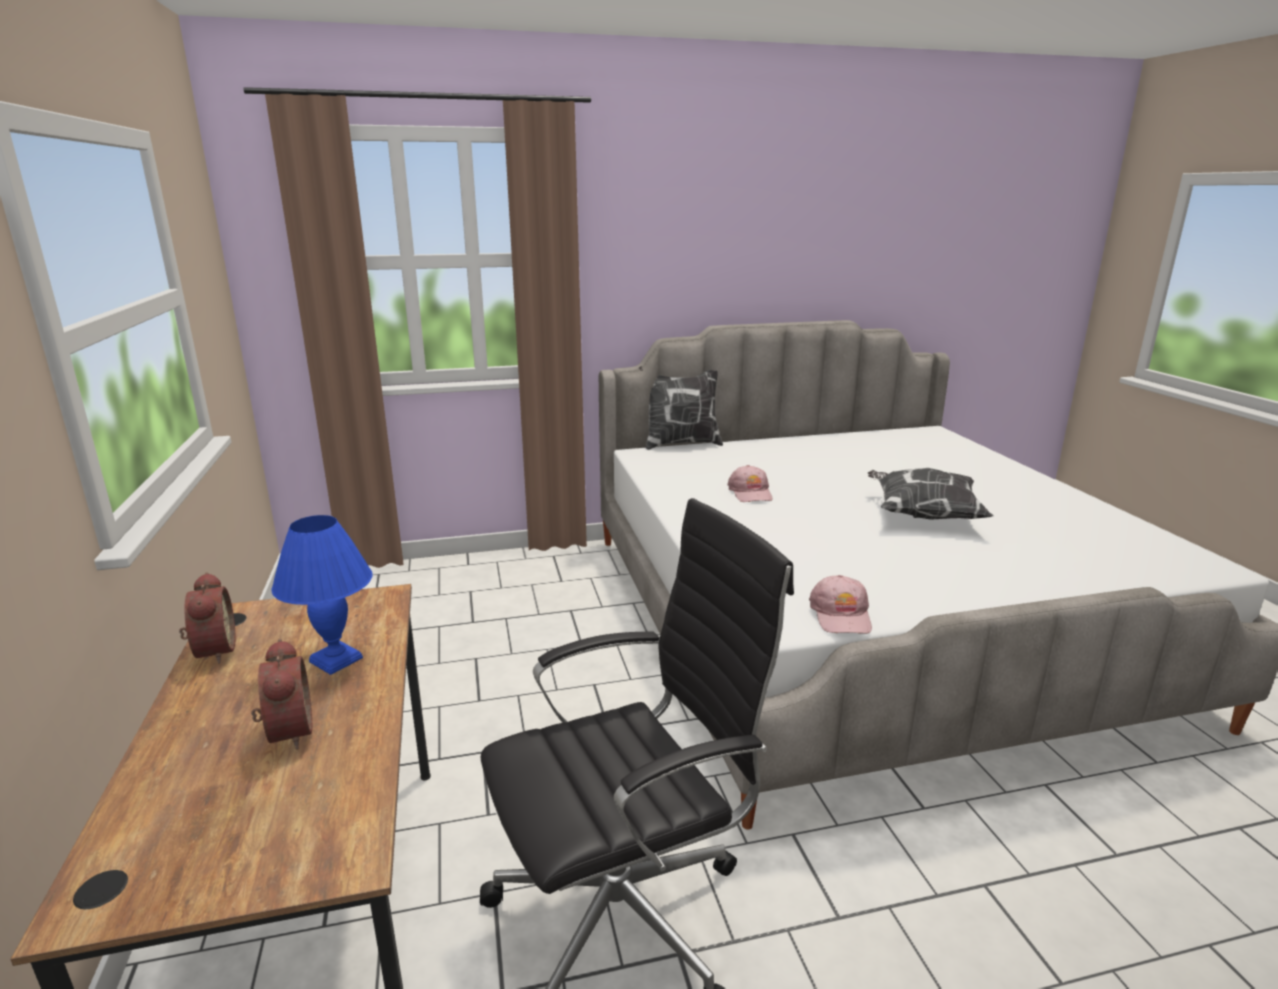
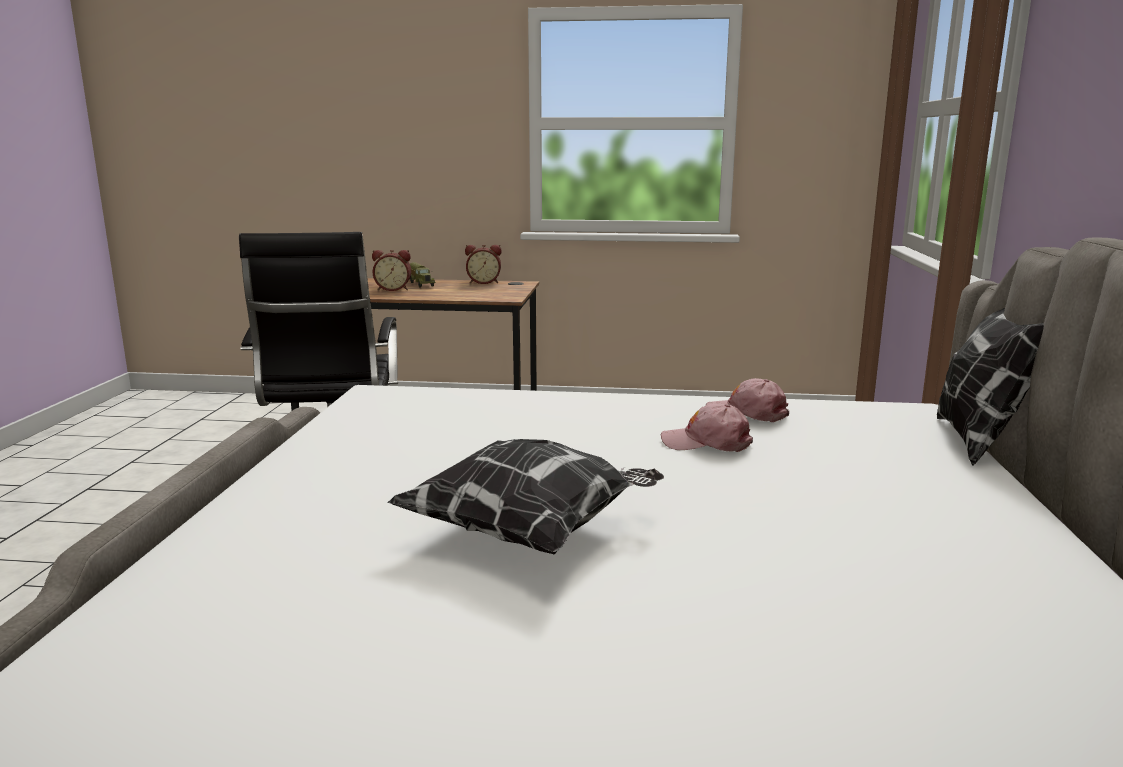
camera: 110 degrees right, 5 degrees down
(218, 717) = (421, 284): none -> toy truck
(335, 660) = (445, 293): blue table lamp -> none
(841, 615) = (349, 412): pink cap -> pink cap (747, 413)

